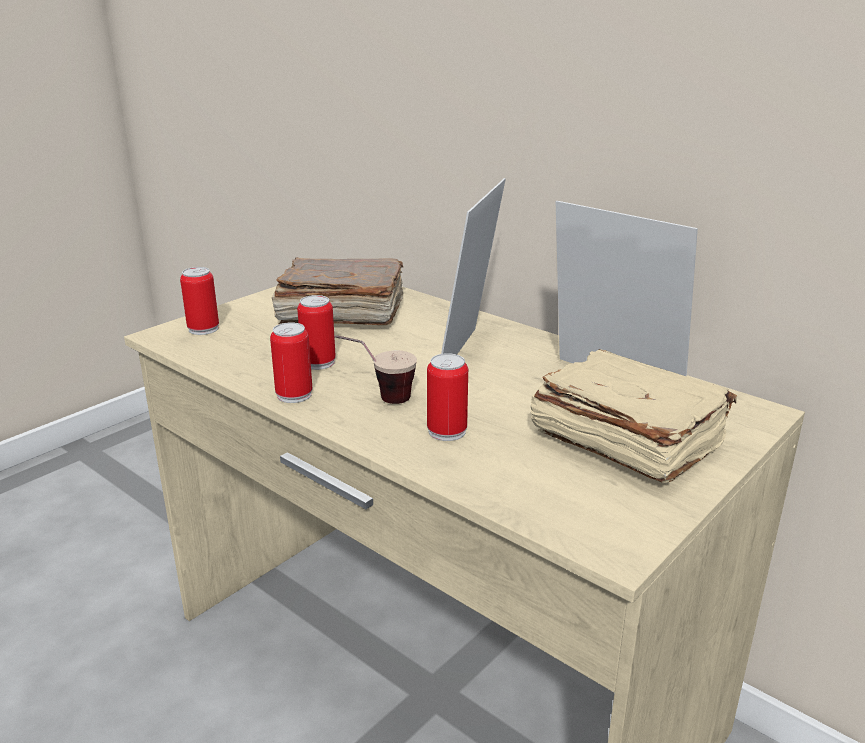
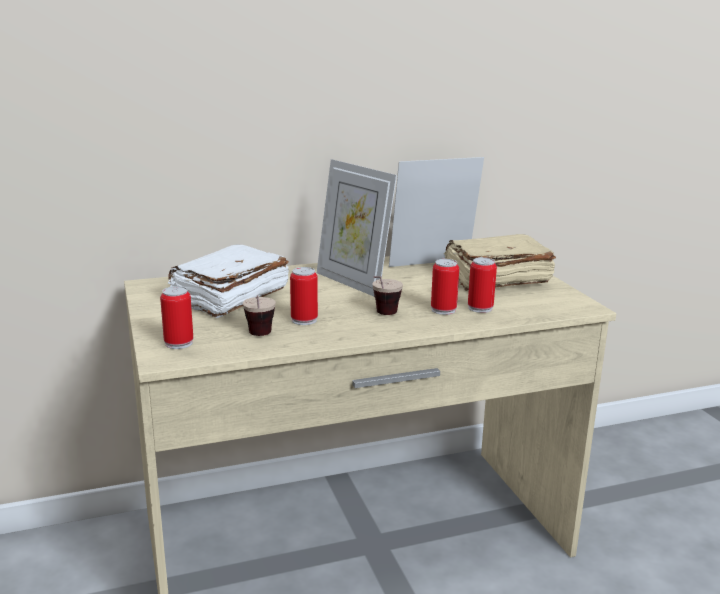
camera: 60 degrees left, 5 degrees down
(247, 356) = (259, 337): none -> cup
(294, 395) = (345, 335): can -> can (480, 308)
(340, 314) = (229, 298): brown book -> white book

